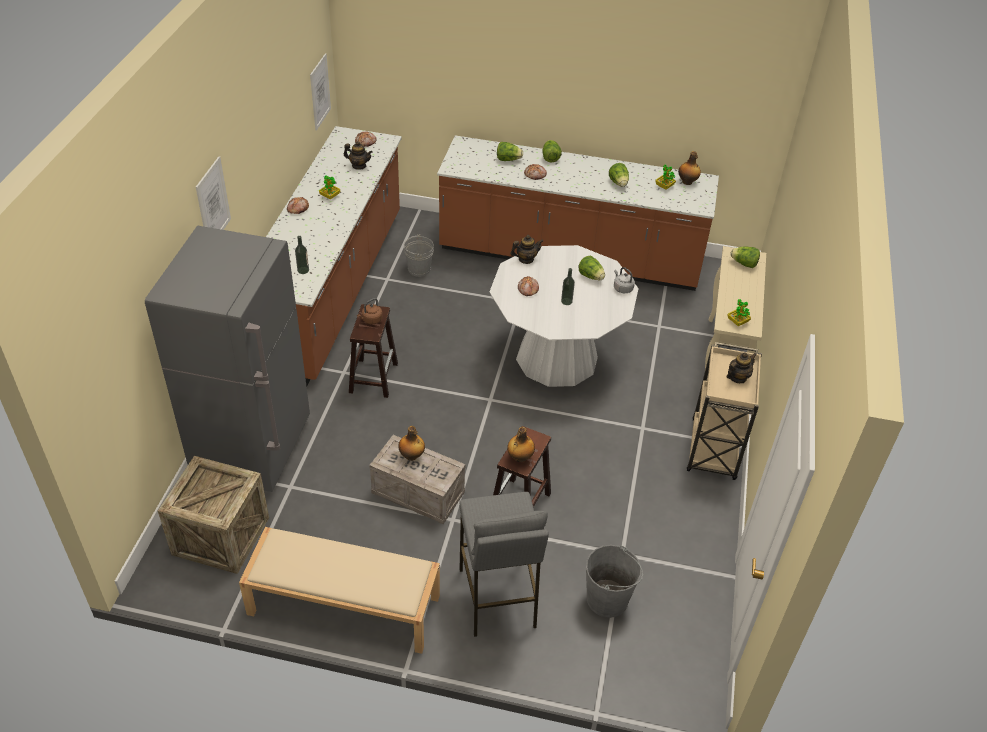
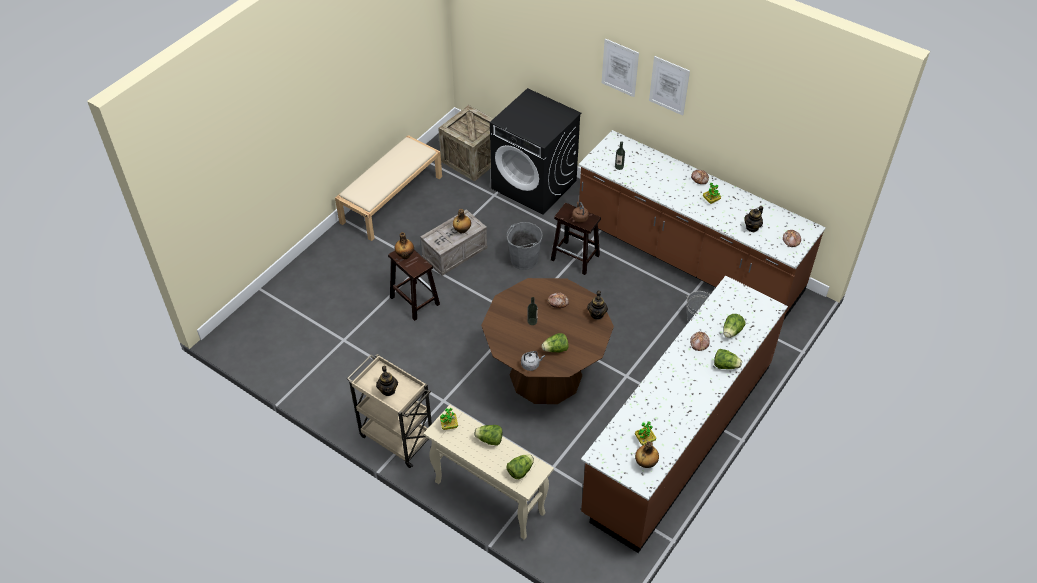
camera: 115 degrees right, 5 degrees up
(254, 449) = (534, 184): grey fridge -> black washing machine
(320, 92) = (815, 180): picture -> picture (669, 85)
(497, 598) = (352, 266): grey stool -> none
(557, 358) = (546, 375): white dining table -> brown dining table
(607, 599) = (316, 318): grey bucket -> grey bucket (524, 259)
(618, 183) = (663, 403): lettuce -> lettuce (489, 440)

